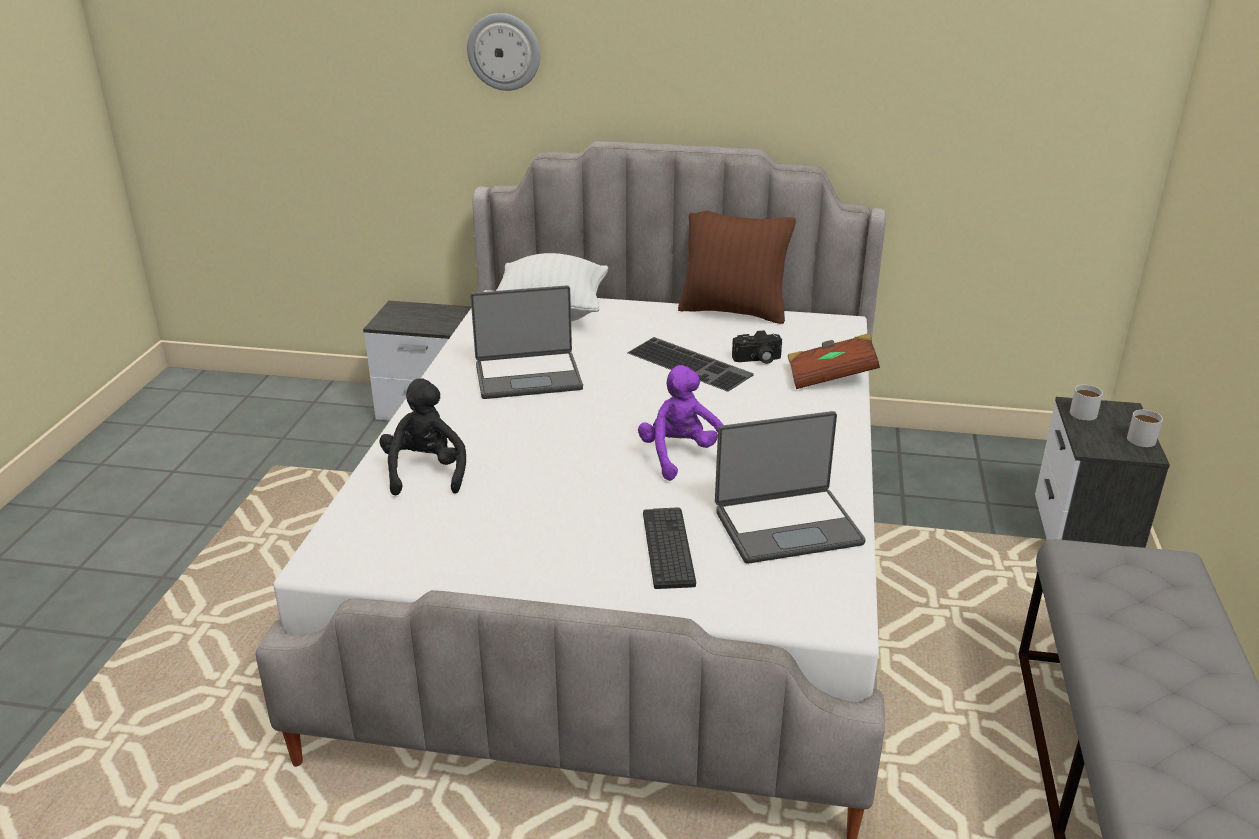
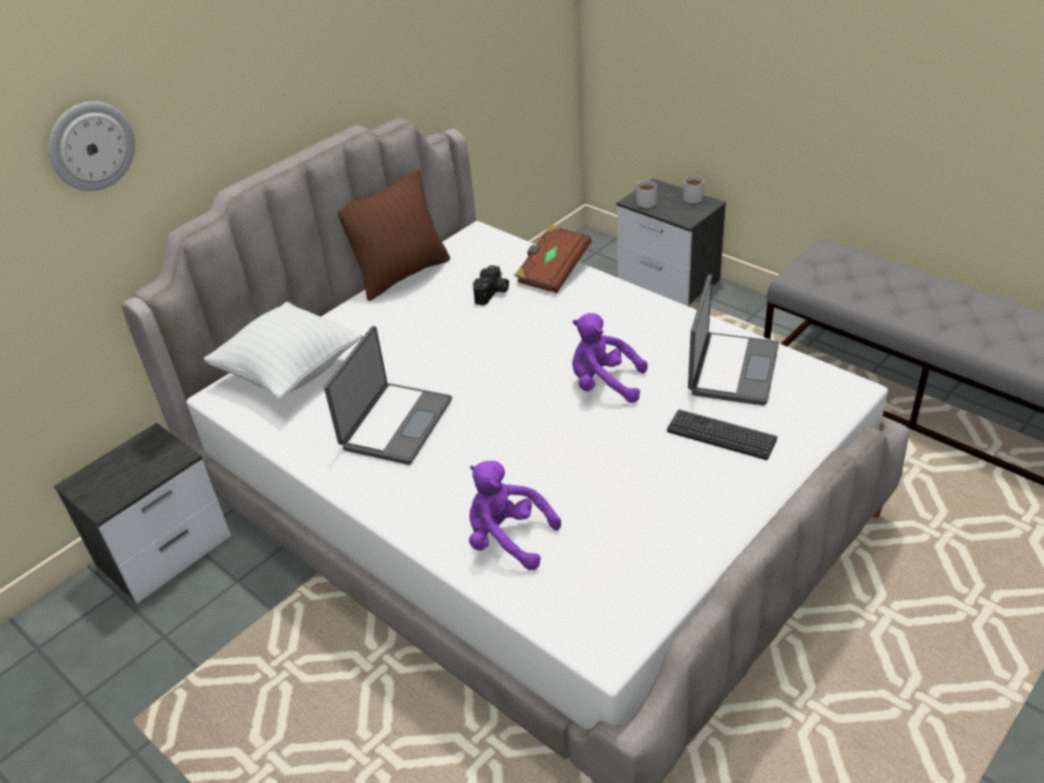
camera: 55 degrees left, 10 degrees up
(426, 472) = (507, 539): black plush toy -> purple plush toy
(691, 364) = (466, 327): keyboard -> none

